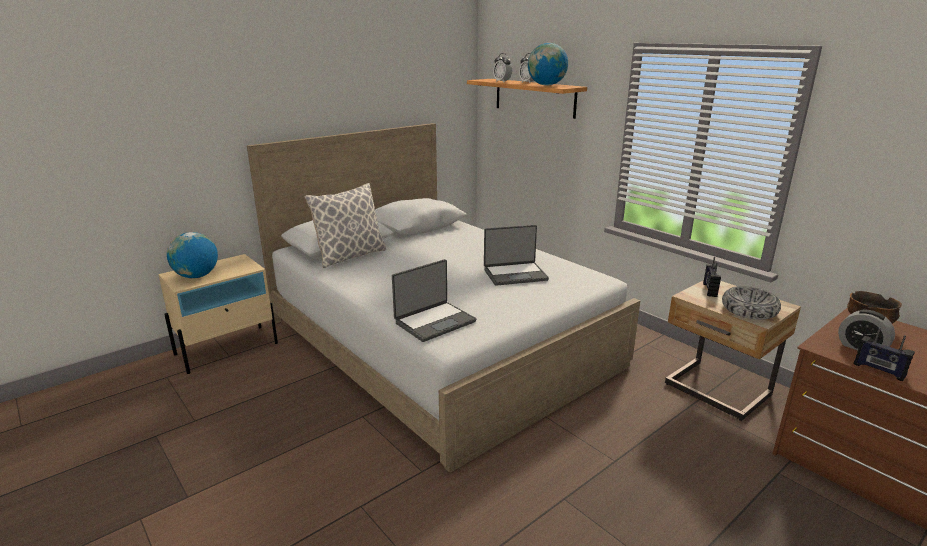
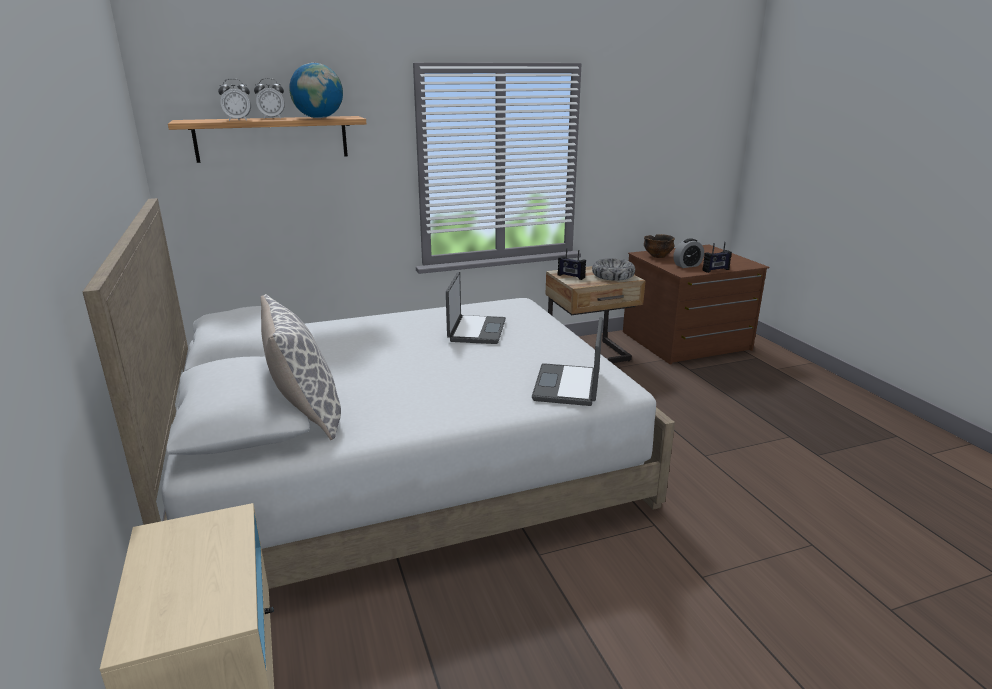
camera: 70 degrees left, 0 degrees up
(196, 276) = (195, 595): globe -> none
(434, 322) = (568, 386): laptop -> laptop turned 150 degrees counterclockwise

